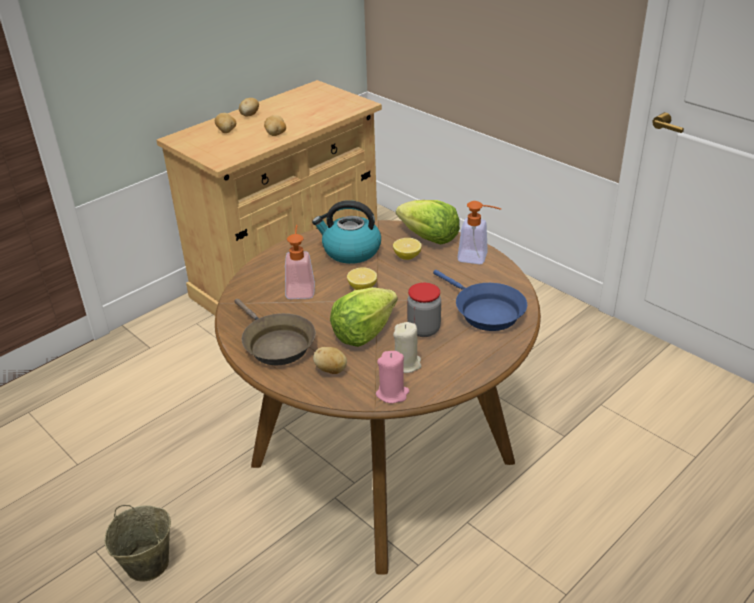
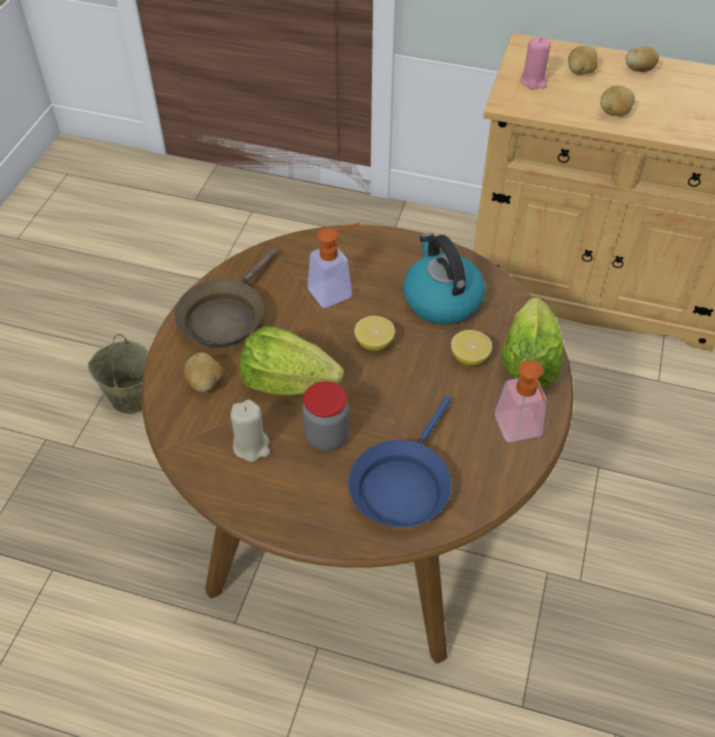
camera: 60 degrees right, 15 degrees up
(392, 394) = (193, 454): pink candle -> pink candle (533, 81)

